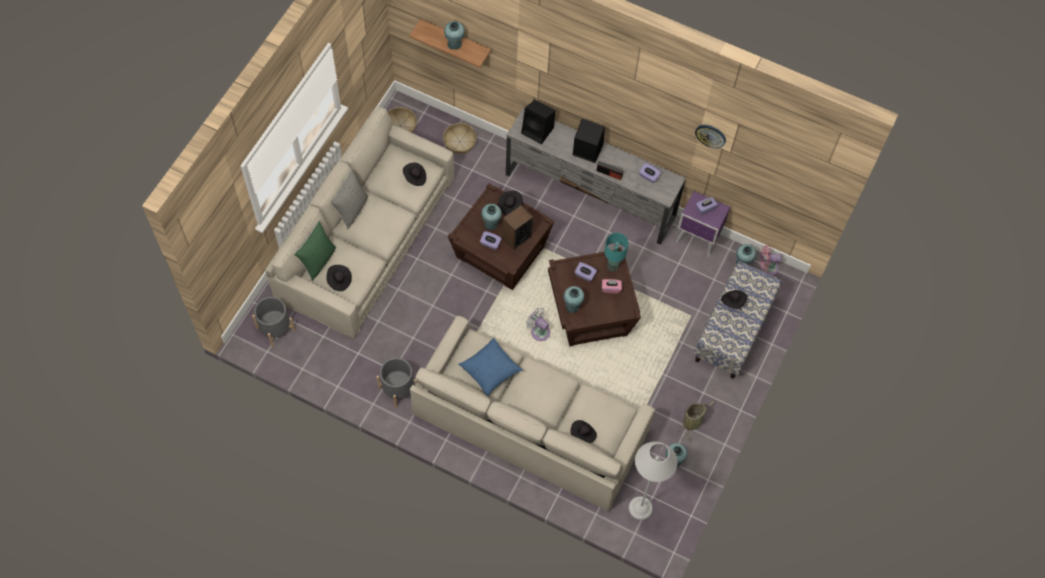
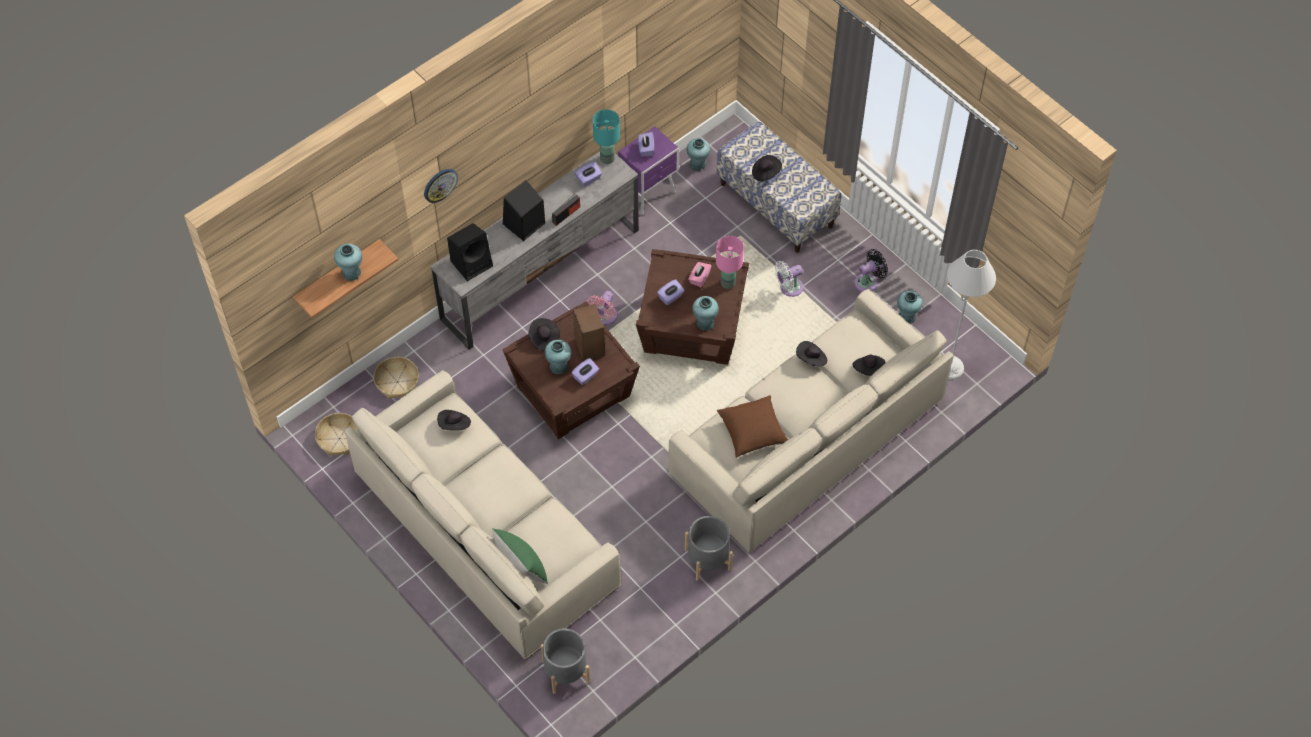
camera: 65 degrees left, 5 degrees down
(339, 280) = (561, 553): black hat -> black hat (811, 359)
(351, 209) = (466, 508): grey pillow -> none
(490, 371) = (752, 432): blue pillow -> brown pillow
(538, 331) = (695, 388): white fan -> white fan (789, 288)
(613, 266) = (672, 266): turquoise table lamp -> turquoise table lamp (607, 158)
(616, 309) = (727, 283): none -> pink table lamp
(693, 421) = (868, 282): basket -> black fan
(710, 135) = (616, 69): wall clock -> wall clock (440, 185)
(767, 268) = (713, 144): pink fan -> pink fan (604, 317)

